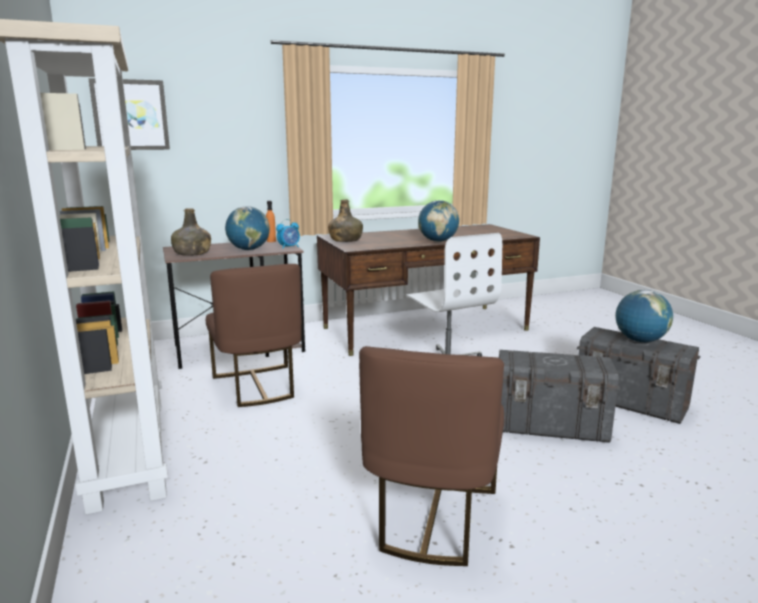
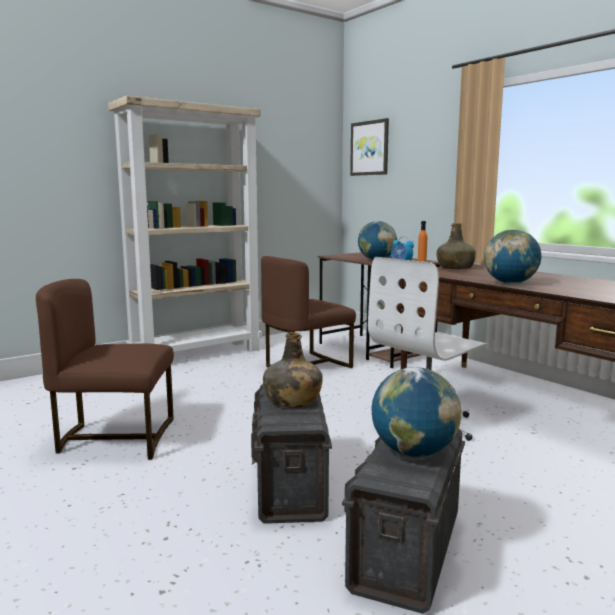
camera: 75 degrees right, 5 degrees down
(192, 253) = (346, 256): green bottle -> green bottle (292, 401)

